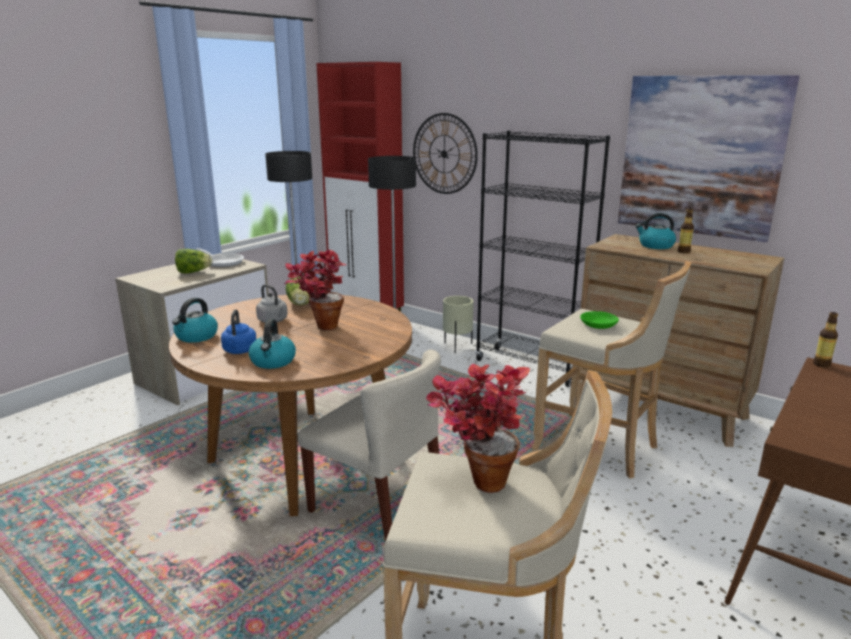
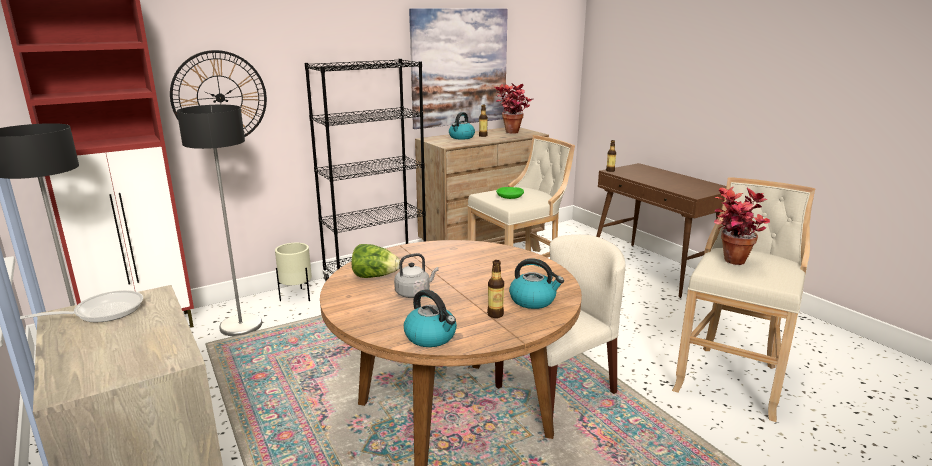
camera: 70 degrees left, 0 degrees up
(193, 272) = (125, 335): lettuce -> none
(239, 351) = (495, 314): blue kettle -> bottle
(319, 327) = (455, 274): potted plant -> potted plant (512, 133)

